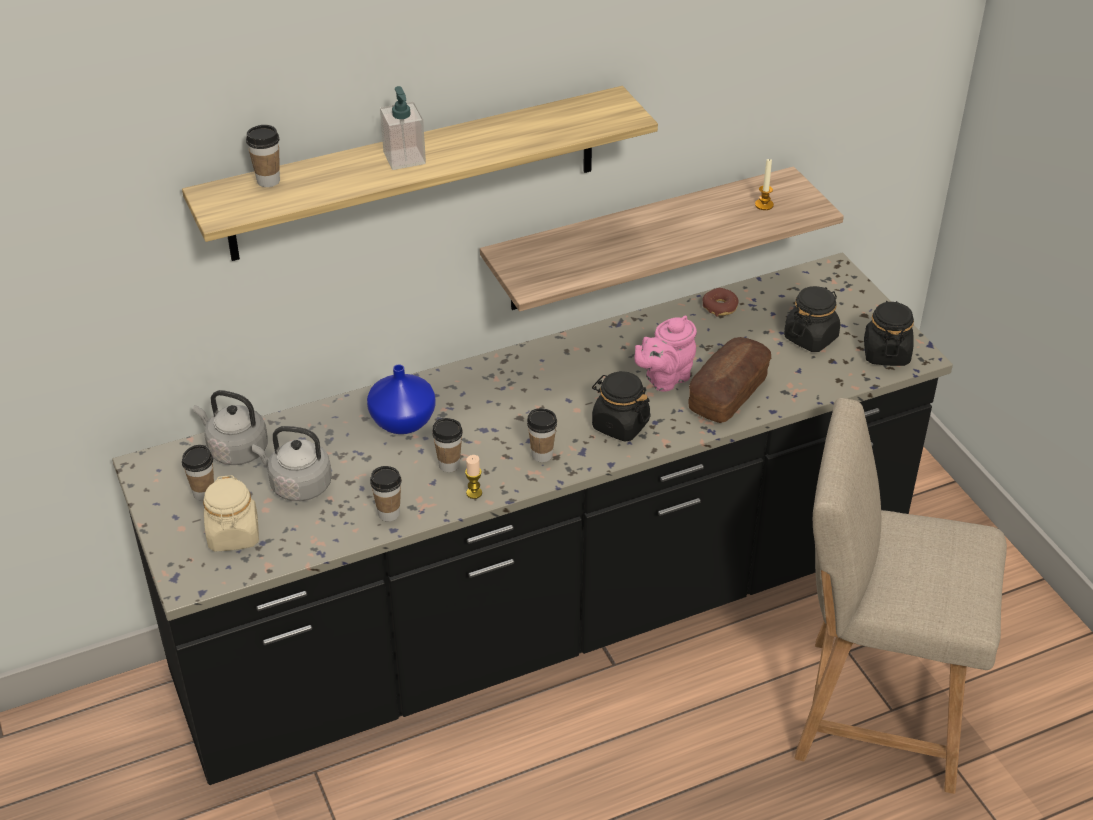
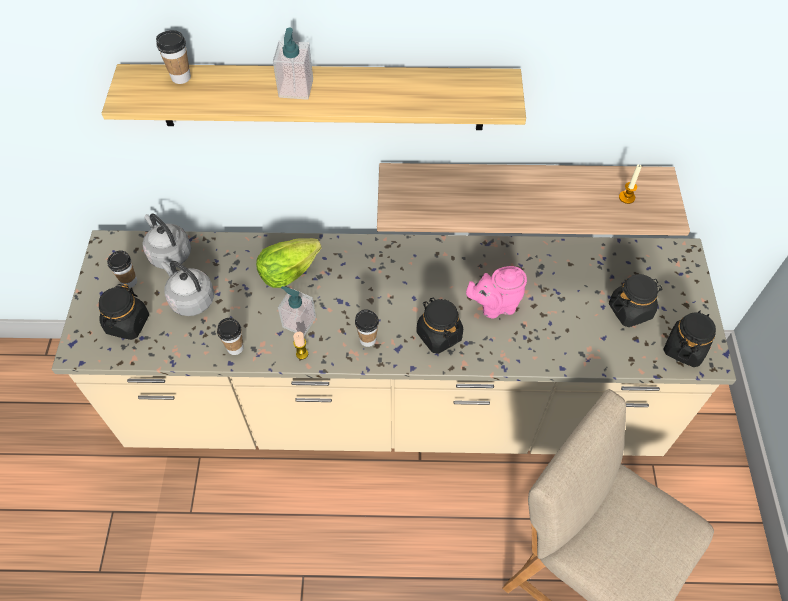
camera: 25 degrees right, 15 degrees up
(234, 535) = (127, 324): beige jar -> black jar
(401, 422) = (288, 272): blue vase -> lettuce
(449, 465) = (299, 322): cup -> soap dispenser
(546, 619) = (394, 407): black counter -> beige counter
(720, 307) = (573, 255): donut -> none
(728, 394) = (536, 338): bread -> none

